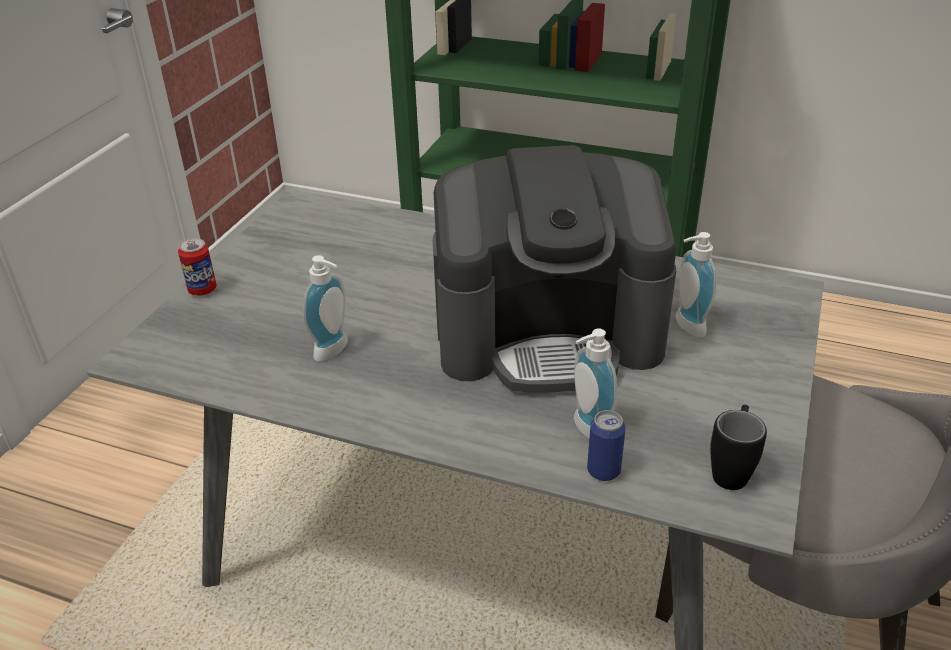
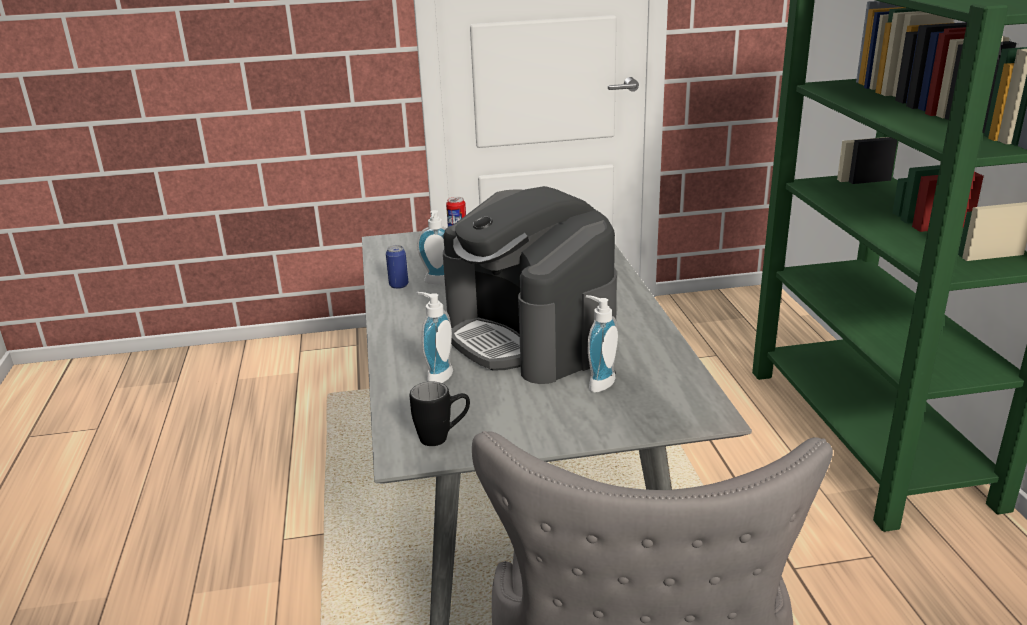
camera: 60 degrees right, 10 degrees down
(603, 471) = (401, 392): can -> can (398, 285)

